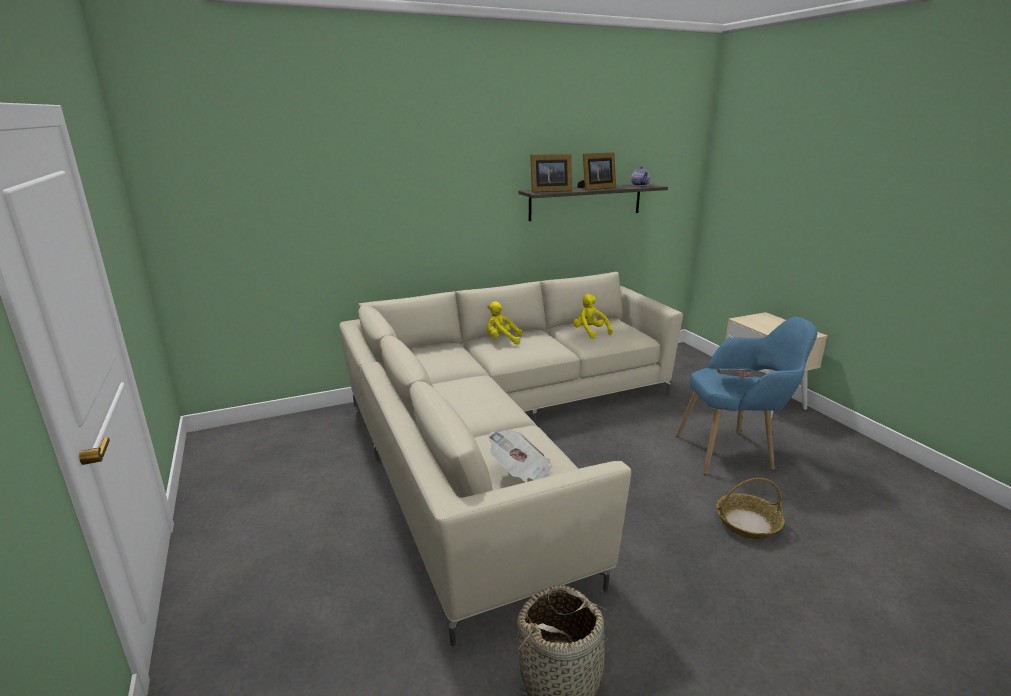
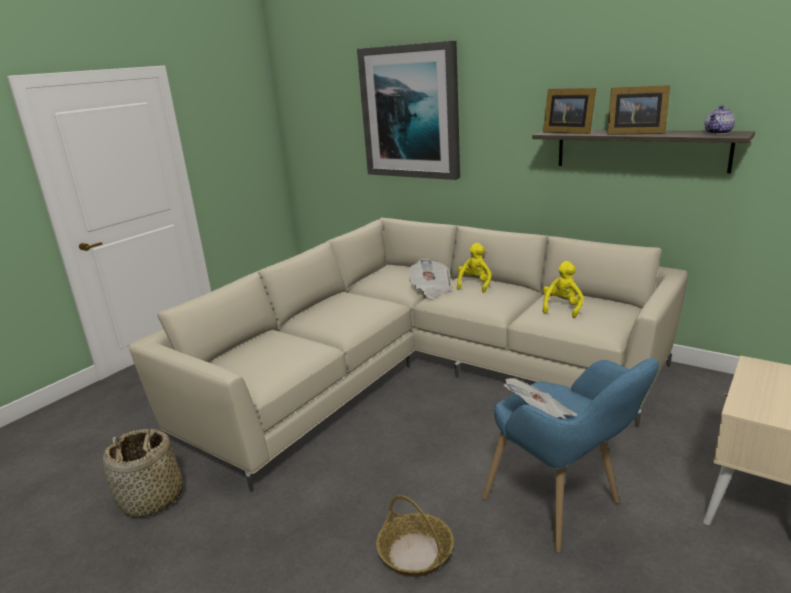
camera: 60 degrees right, 0 degrees up
(373, 181) = (410, 112): none -> picture
(502, 340) = (474, 285): yellow plush toy -> yellow plush toy turned 45 degrees clockwise
(521, 473) = (248, 364): newspaper -> newspaper (431, 289)

